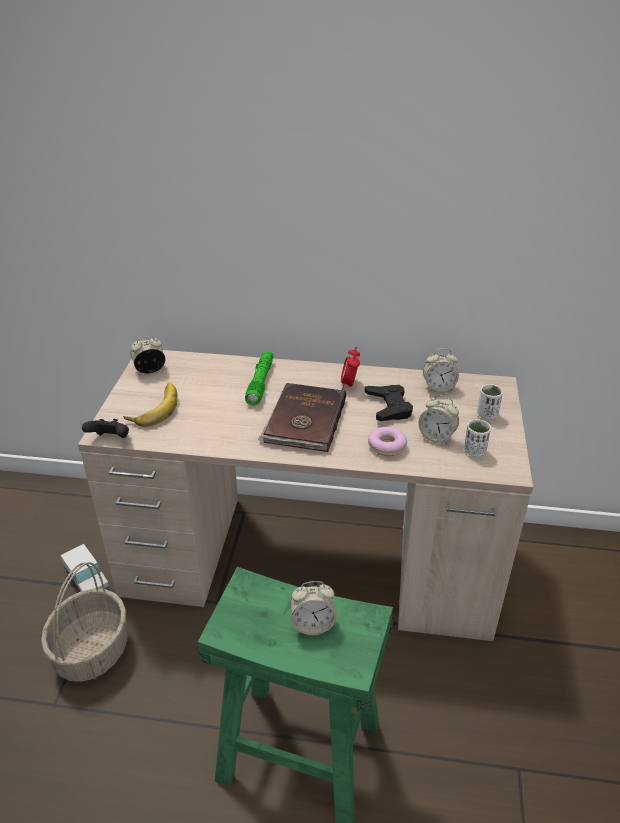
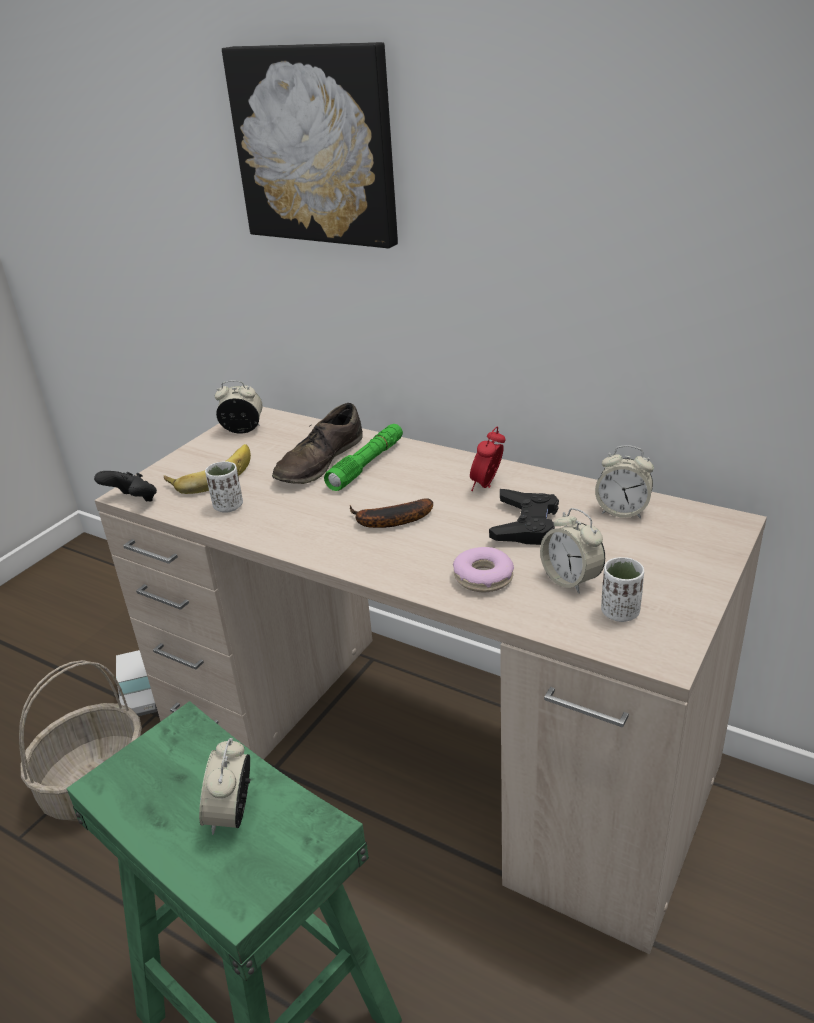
camera: 25 degrees right, 5 degrees down
(203, 165) = (316, 145): none -> picture
(226, 385) = (319, 461): none -> brown shoe
(304, 420) = (388, 521): brown book -> banana
(312, 624) = (232, 814): alarm clock -> alarm clock turned 75 degrees clockwise
(487, 414) = (678, 562): white cup -> white cup (228, 506)

